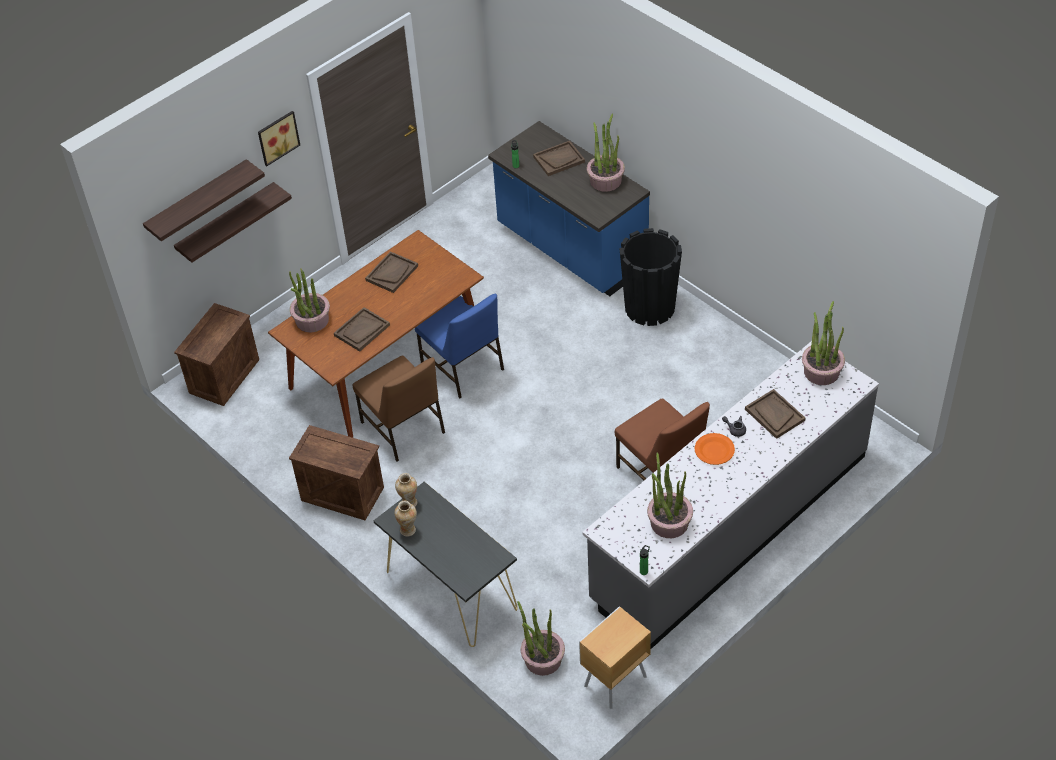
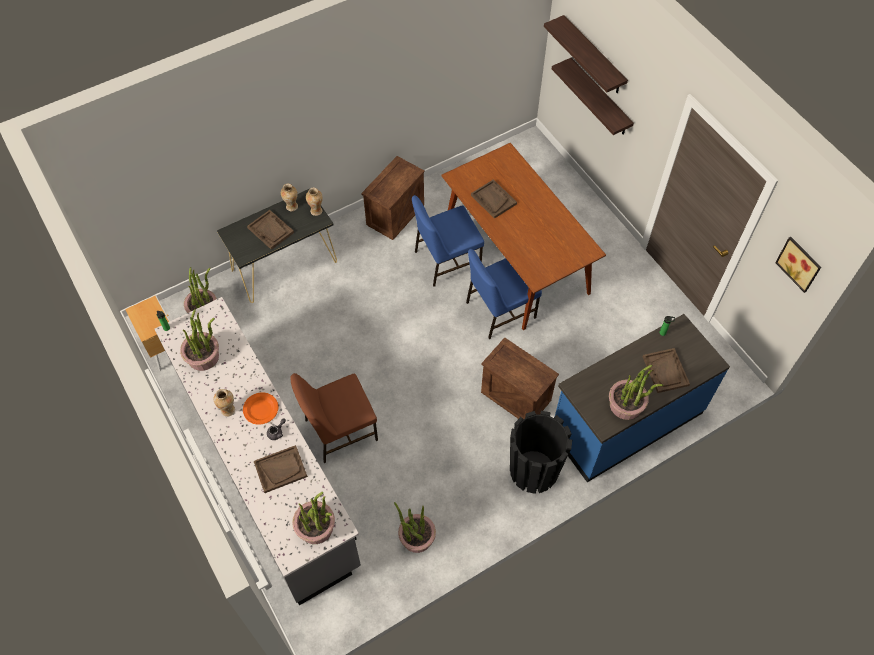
camera: 100 degrees right, 10 degrees up
(224, 375) = (533, 158): crate -> crate (516, 396)
(277, 137) = (650, 100): picture -> picture (800, 263)
(312, 320) = (514, 170): potted plant -> potted plant (416, 537)
(392, 273) = (555, 228): brown tray -> brown tray (271, 230)
(403, 428) = (446, 260): brown chair -> blue chair
(726, 478) = (228, 410): none -> vase

